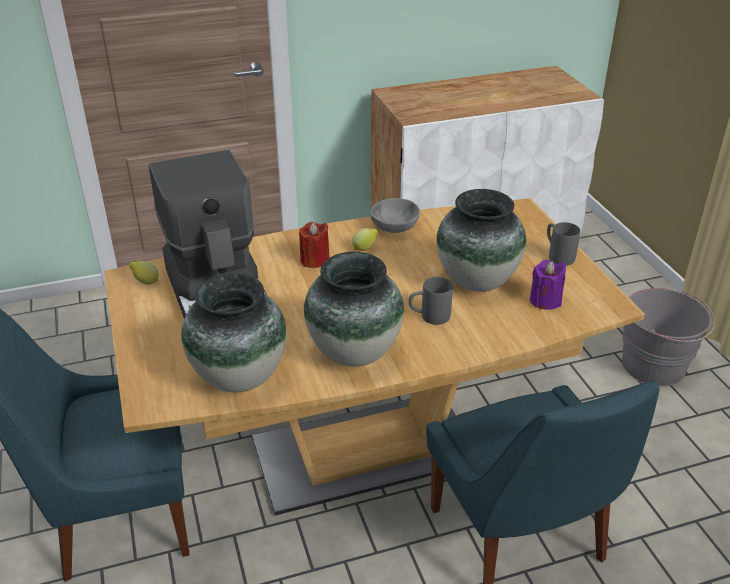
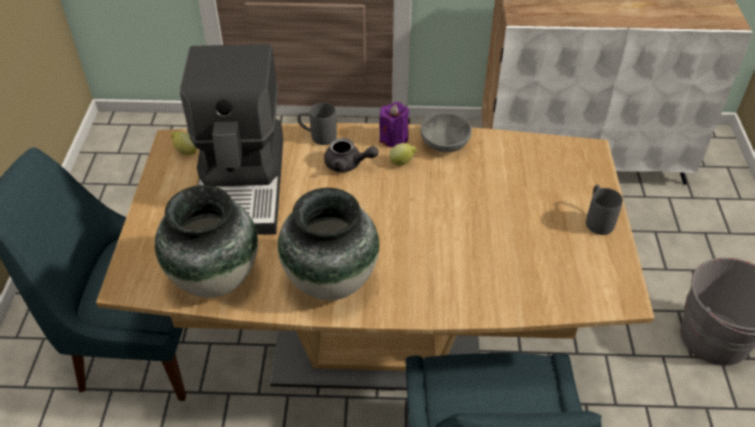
camera: 20 degrees right, 10 degrees up
(315, 260) = (348, 164): red candle -> grey teapot
(429, 317) = (423, 260): grey mug -> grey mug (317, 136)
(477, 282) = (494, 231): vase -> none
(545, 301) = (553, 272): purple candle -> purple candle (394, 138)

